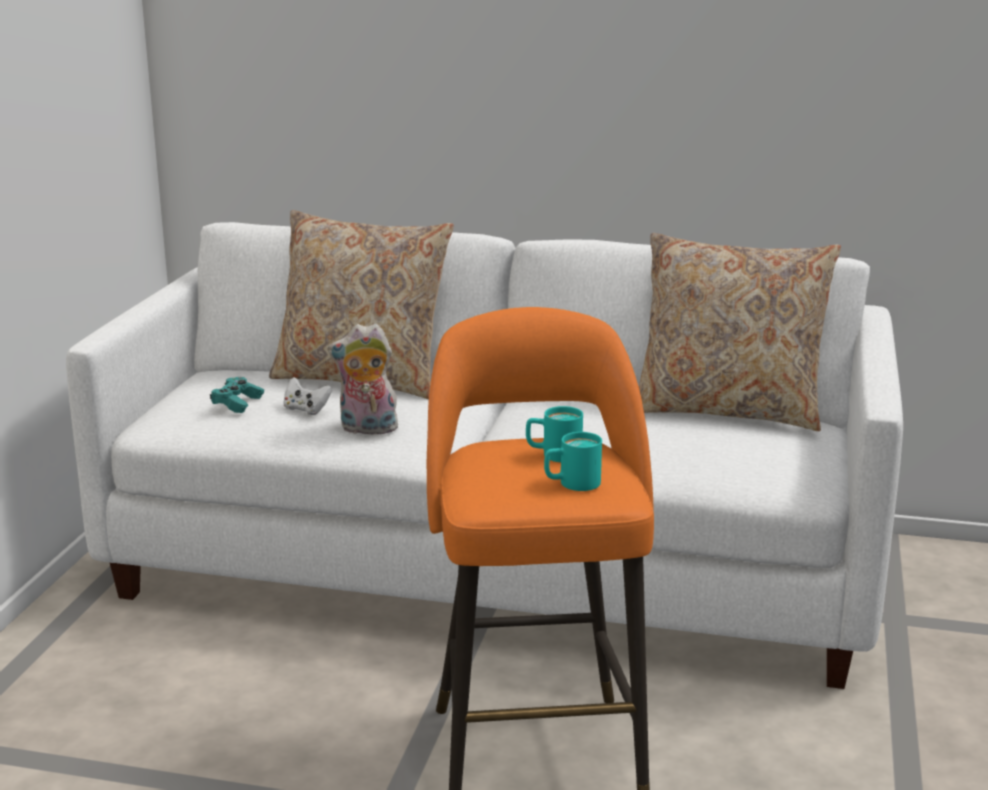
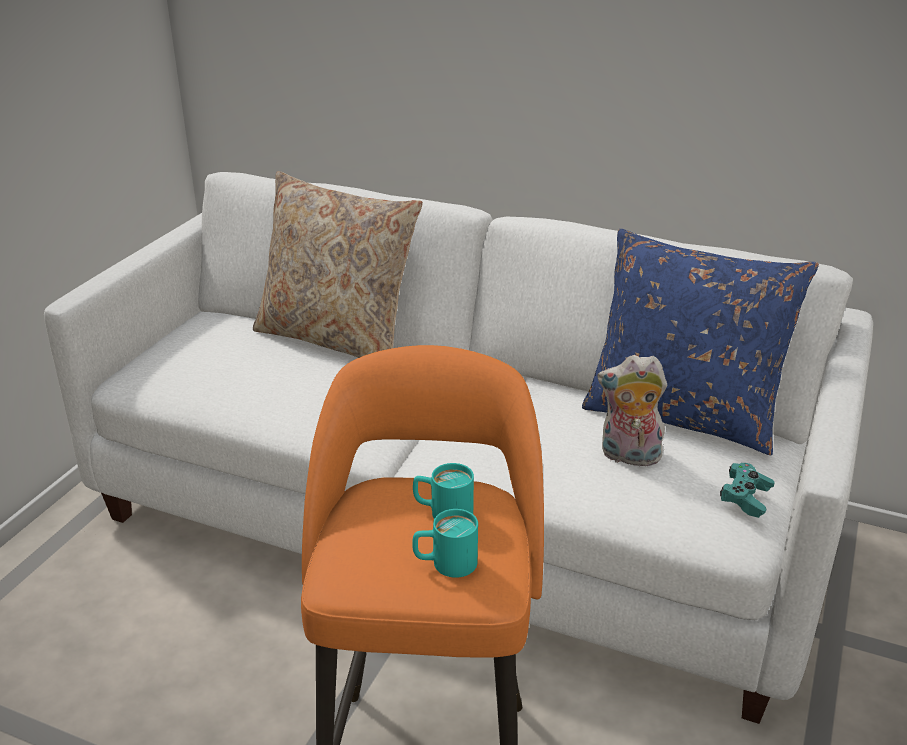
camera: 10 degrees right, 10 degrees up
(237, 403) = (209, 362): turquoise game controller -> turquoise game controller (745, 498)
(306, 410) = (268, 377): white game controller -> none
(367, 429) = (316, 408): plush toy -> plush toy (628, 457)
(728, 410) = (682, 415): beige pillow -> blue pillow

